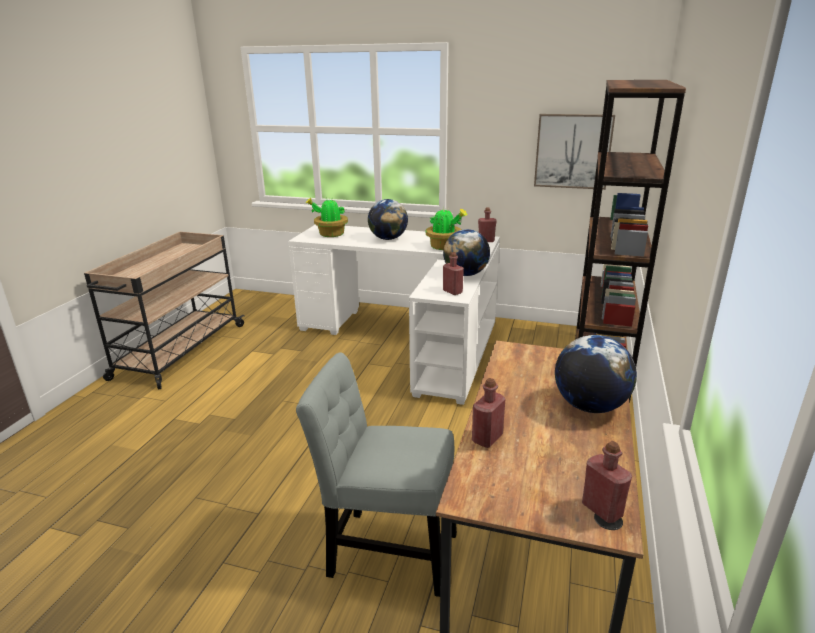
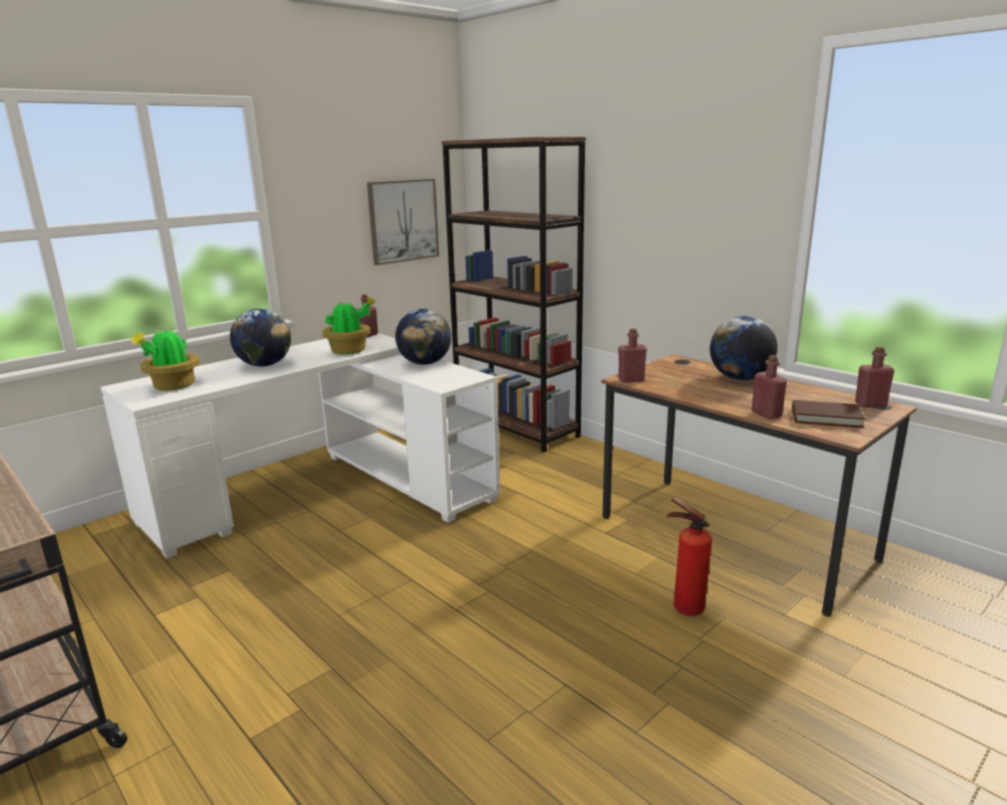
camera: 60 degrees left, 5 degrees down
(386, 551) = (683, 607): grey chair -> fire extinguisher
(452, 291) = (459, 376): red bottle -> red bottle (631, 380)
(515, 479) = (826, 417): none -> brown book

